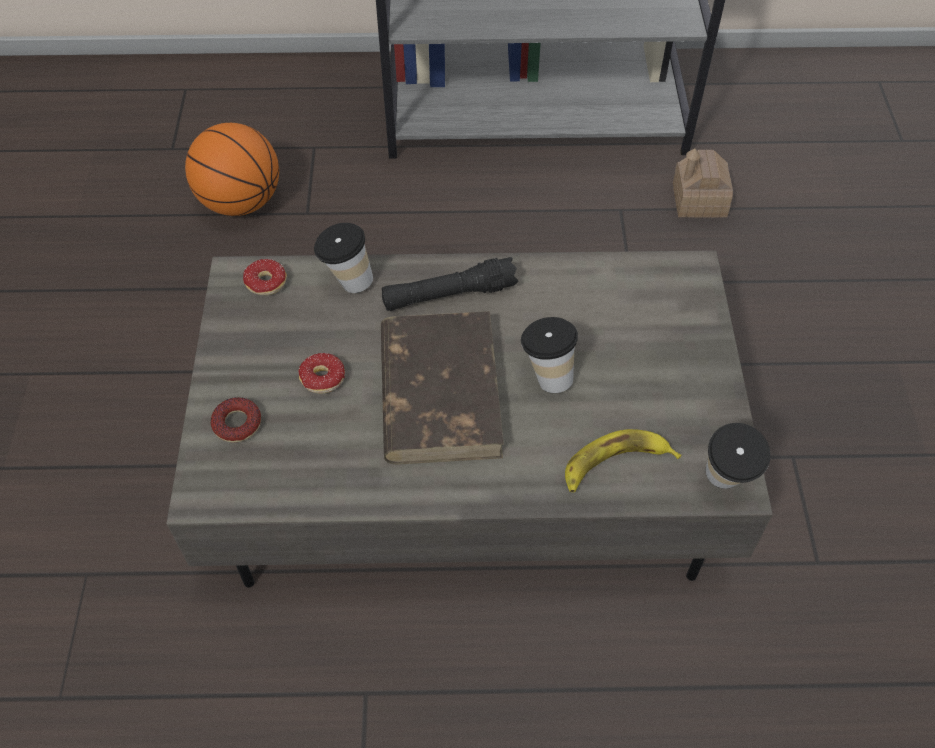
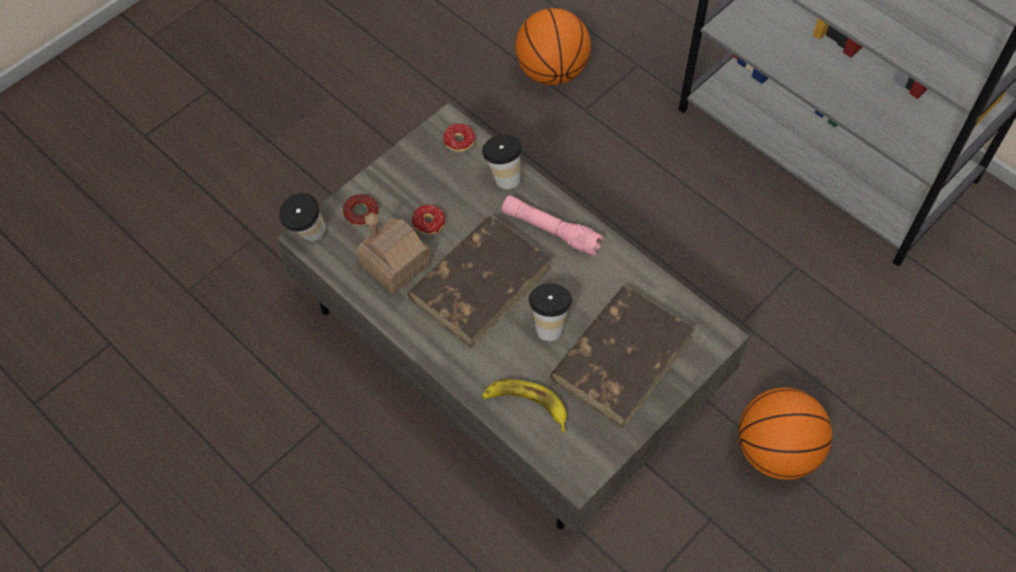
camera: 45 degrees right, 5 degrees up
(449, 295) = (550, 230): black flashlight -> pink flashlight
(643, 350) = (622, 357): none -> brown book
(699, 200) = (863, 305): toy house -> toy house (395, 264)
(724, 484) = (572, 469): cup -> cup (307, 236)
(772, 359) = (776, 451): none -> basketball

